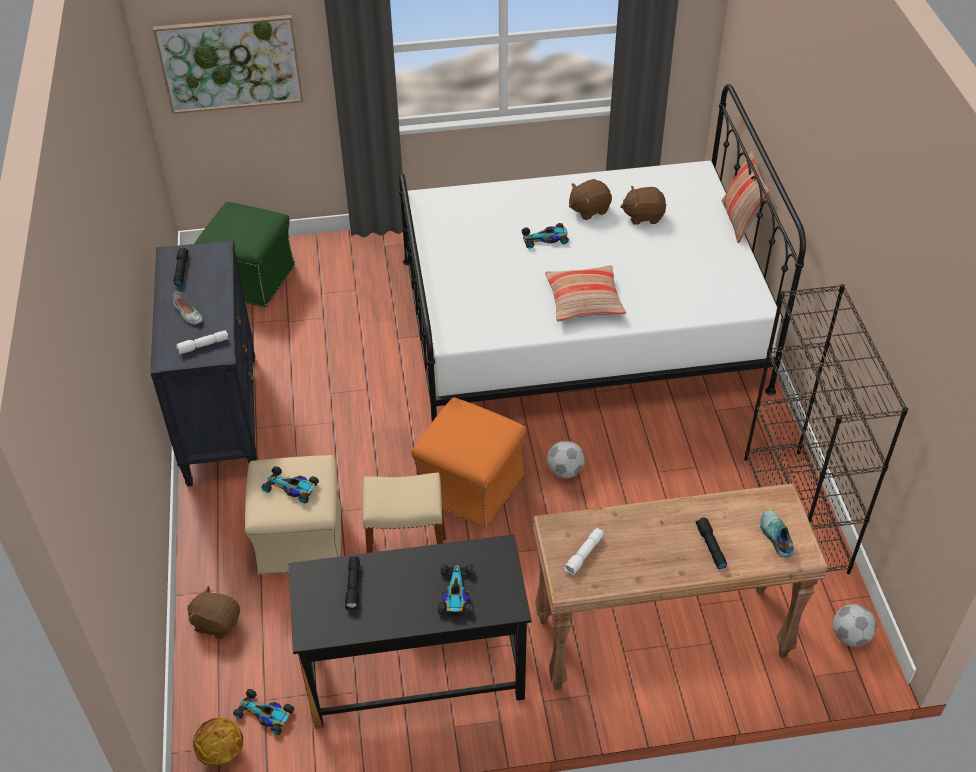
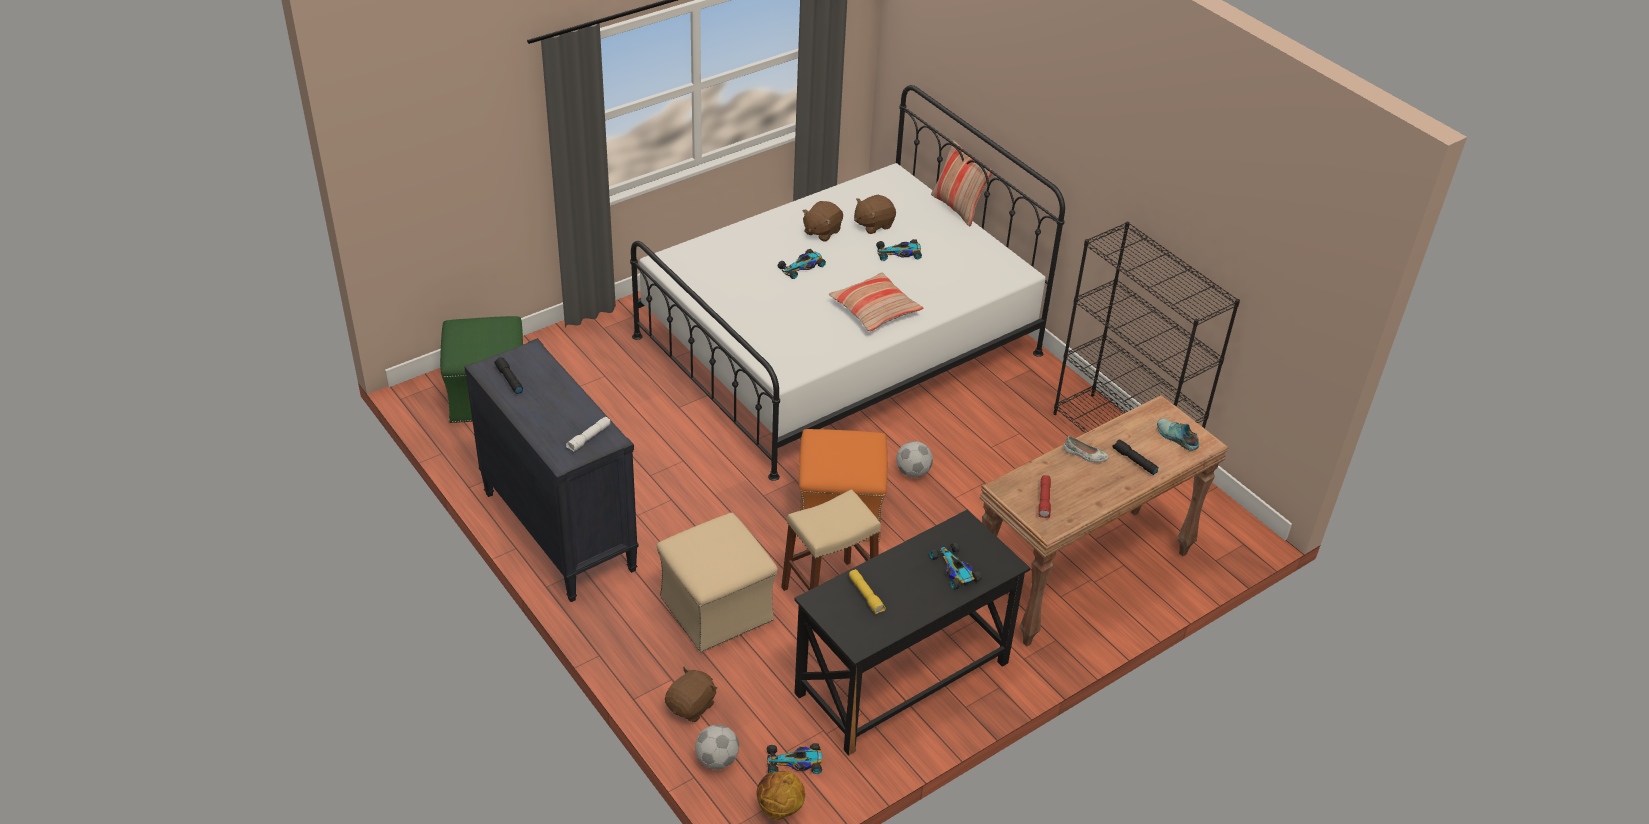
camera: 30 degrees left, 5 degrees down
(188, 314) = (549, 415): white shoe -> white shoe (1085, 455)
(216, 622) = (691, 706): brown plush toy -> brown plush toy turned 135 degrees clockwise
(230, 63) = (445, 168): picture -> none
(292, 488) = (719, 550): toy car -> toy car (899, 253)
(354, 587) = (866, 595): black flashlight -> yellow flashlight
(584, 555) = (1044, 501): white flashlight -> red flashlight
(850, 636) = (1222, 522): football -> football (716, 760)

